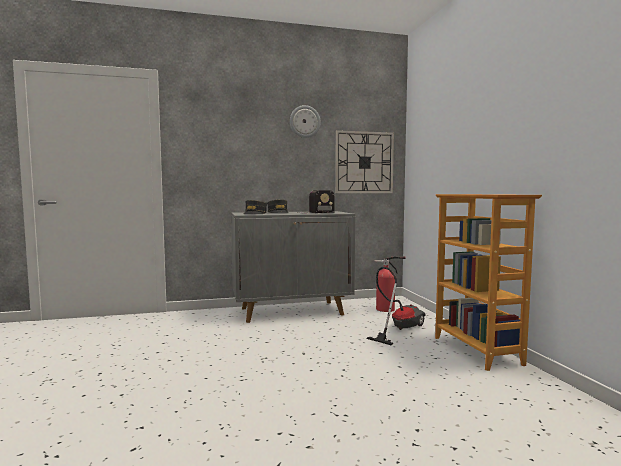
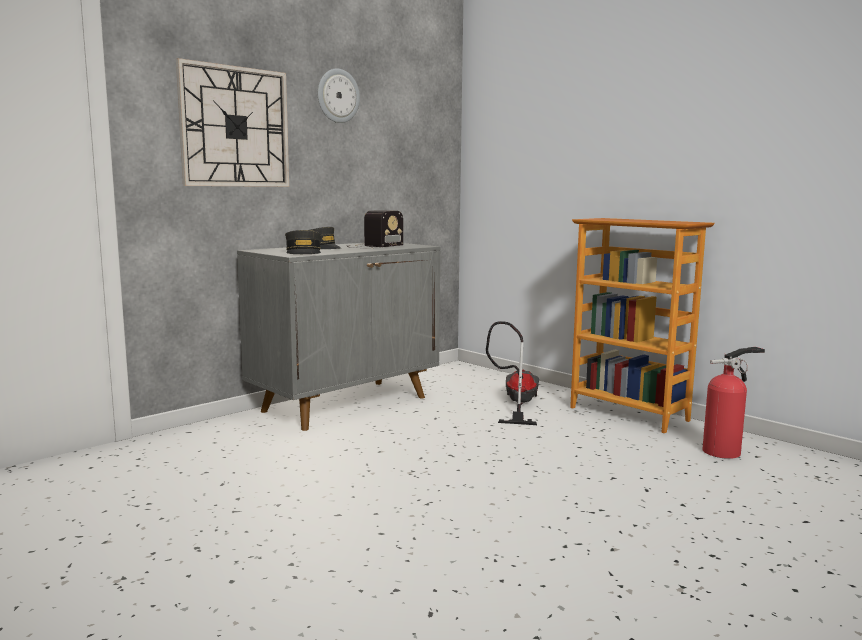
camera: 30 degrees left, 5 degrees up
(364, 162) = (414, 165): wall clock -> wall clock (235, 127)
(387, 309) = (468, 381): fire extinguisher -> fire extinguisher (725, 451)

